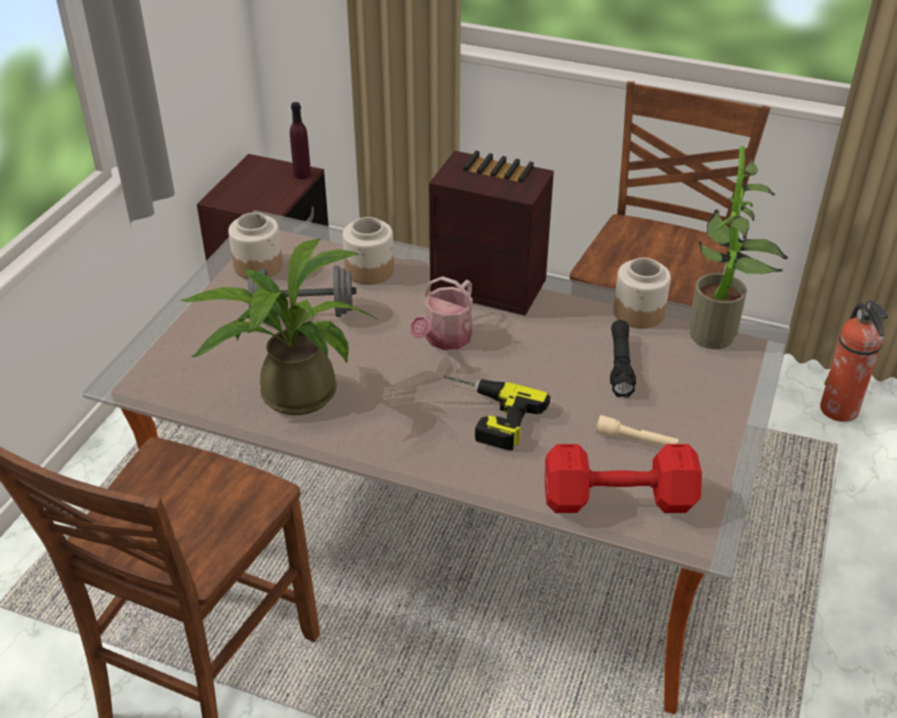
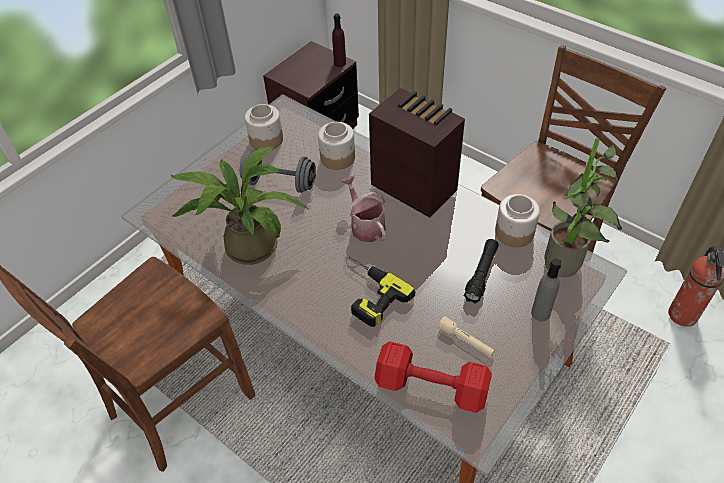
camera: 20 degrees right, 10 degrees up
(444, 339) = (365, 225): watering can -> watering can turned 105 degrees clockwise
(712, 392) = (540, 313): none -> grey bottle

